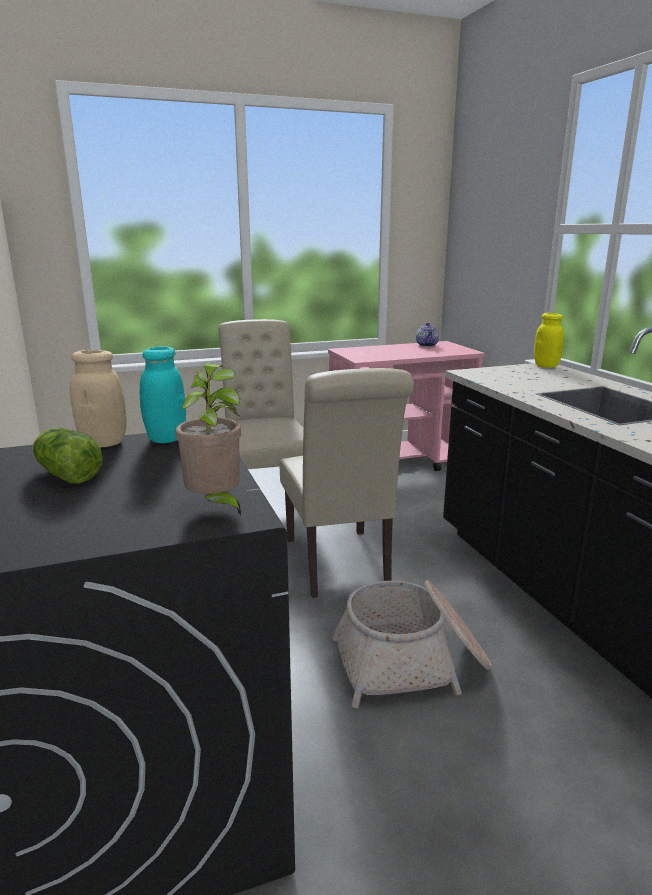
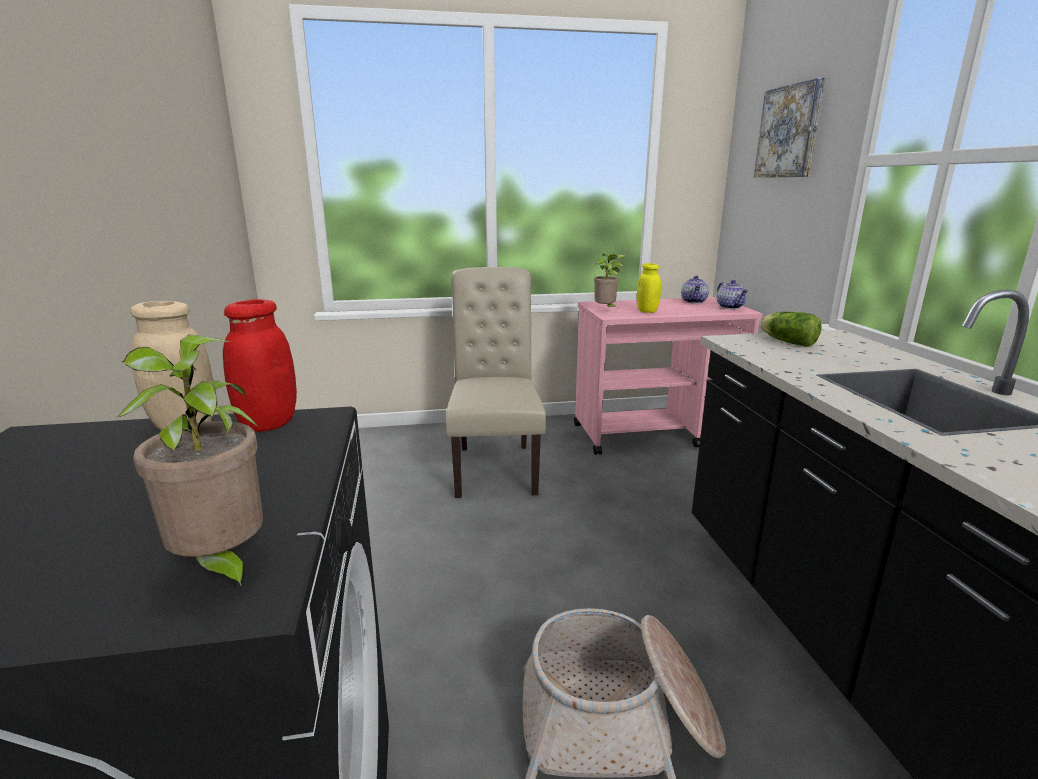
camera: 10 degrees right, 0 degrees up
(66, 474) = (84, 477): lettuce -> lettuce (786, 342)
(166, 438) = (268, 423): turquoise jar -> red jar
(339, 566) = (556, 563): beige chair -> none
(355, 355) = (606, 310): none -> potted plant
(458, 349) = (730, 307): none -> teapot
(498, 202) = (789, 132): none -> picture
(546, 366) = (836, 335): yellow jar -> yellow jar (647, 311)

